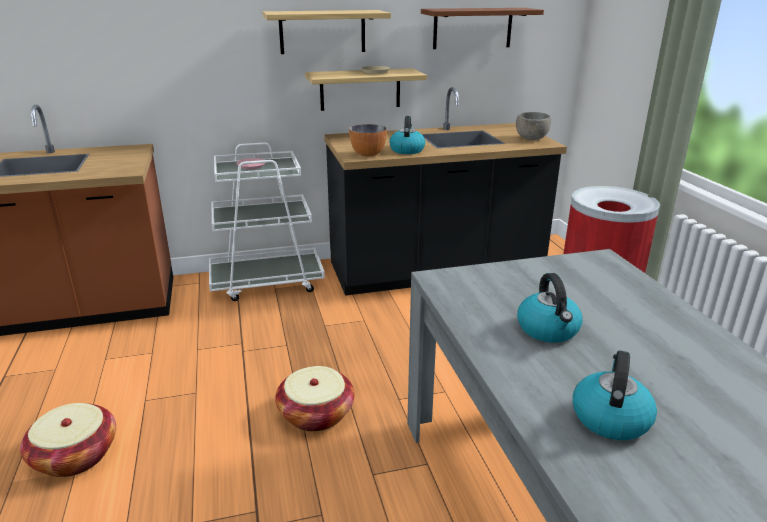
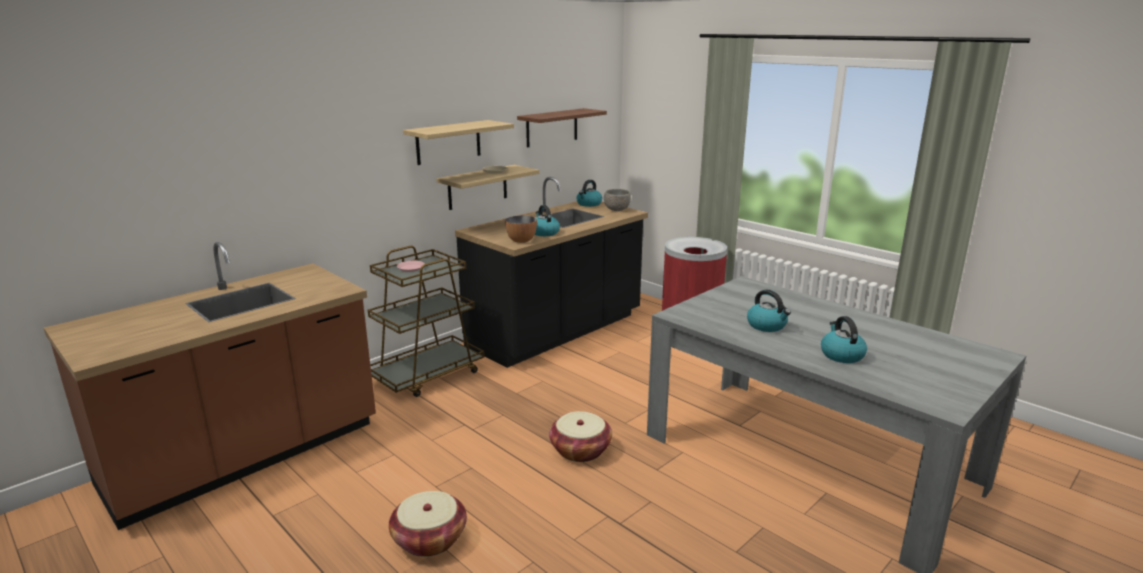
camera: 30 degrees left, 5 degrees down
(267, 282) = (427, 375): white cart -> brown cart
(508, 128) = (589, 204): none -> kettle

